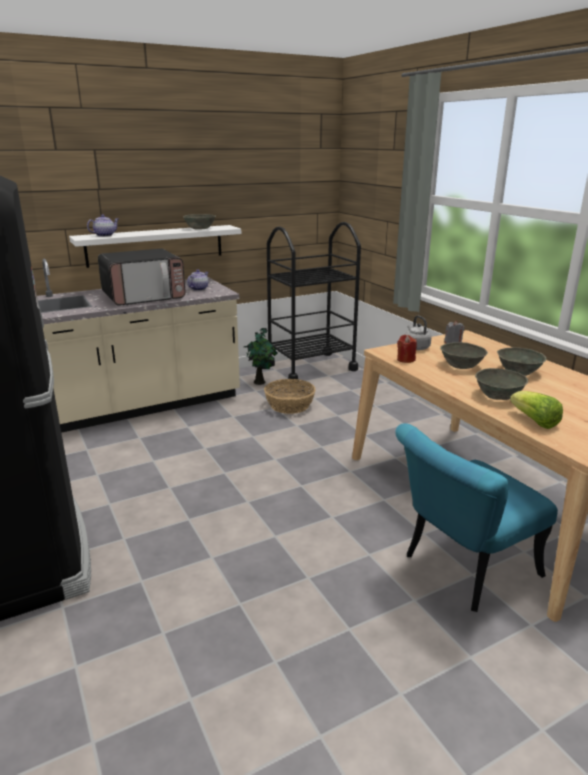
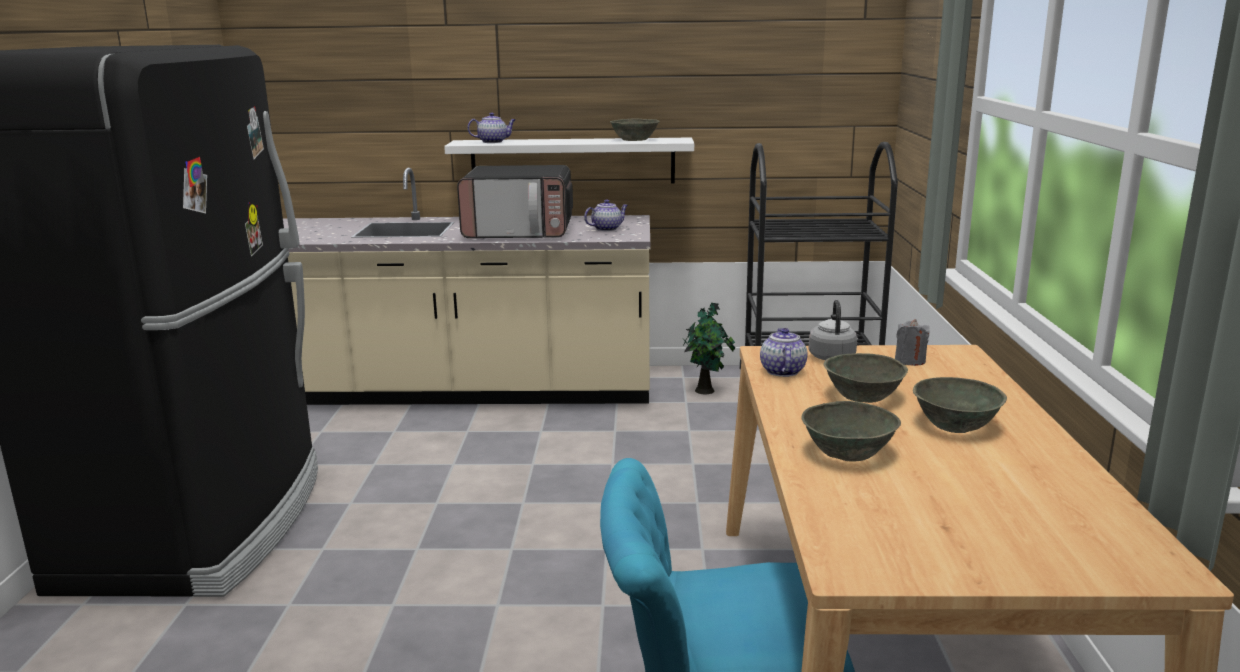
camera: 30 degrees right, 5 degrees down
(290, 405) = (714, 432): basket -> none
(405, 359) = (782, 371): red candle -> teapot
(534, 421) = (841, 504): lettuce -> none

